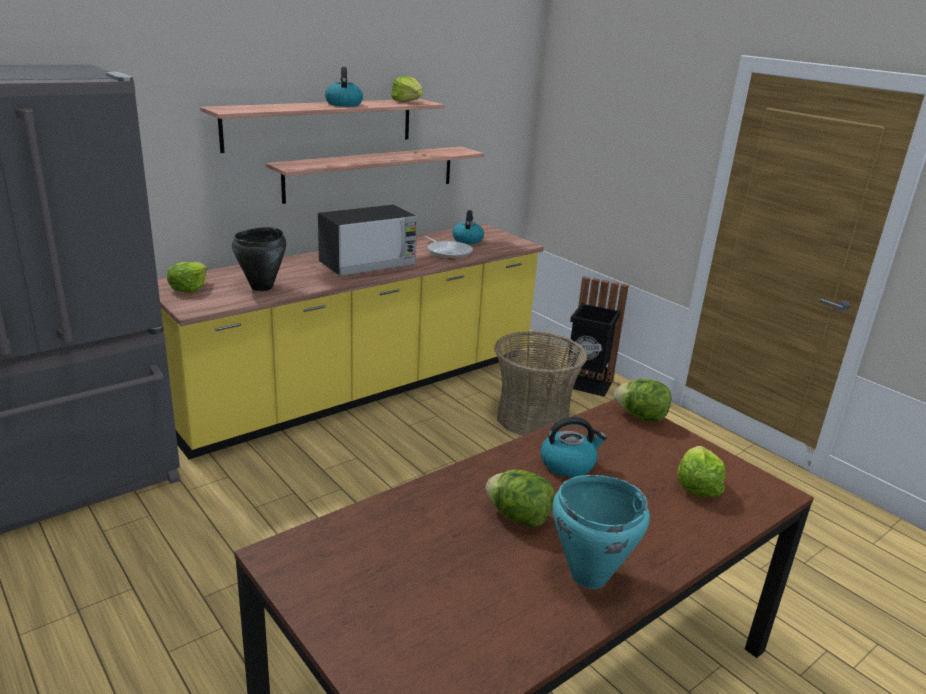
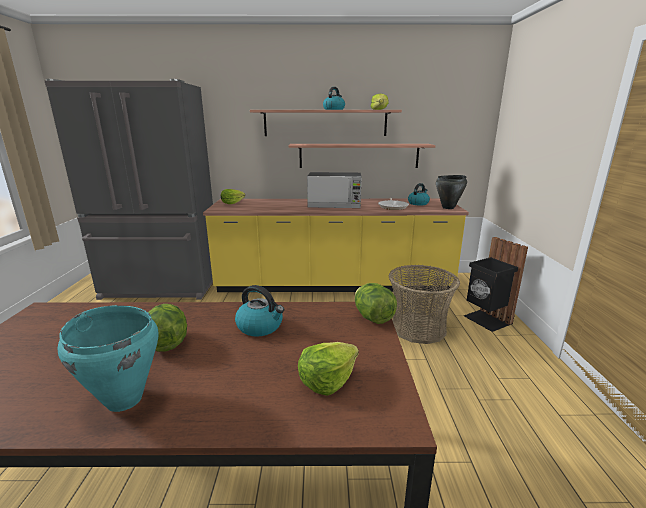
camera: 40 degrees right, 5 degrees down
(262, 287) = (262, 207): black cooking pot -> black cooking pot (448, 207)

